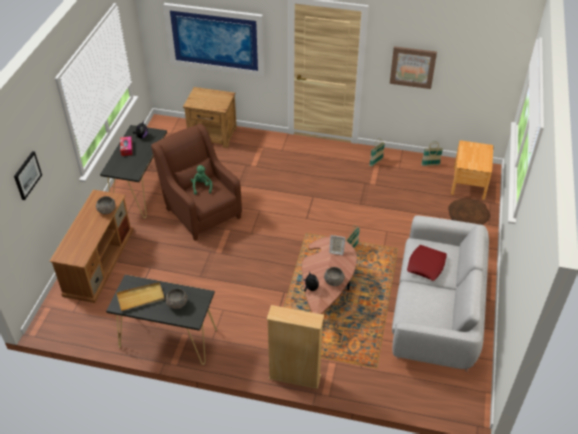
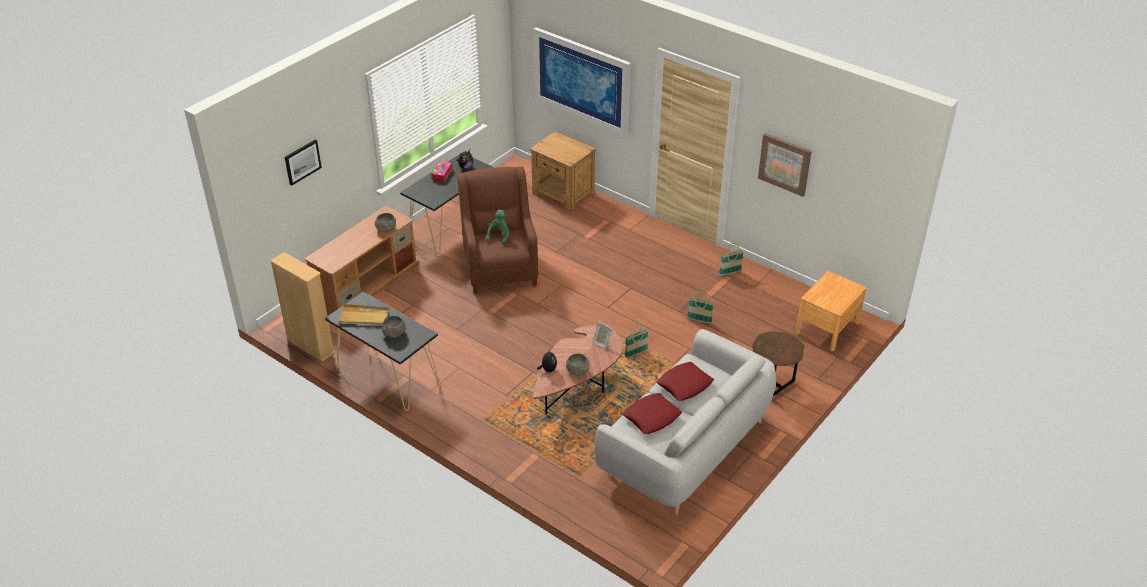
camera: 25 degrees right, 5 degrees down
(294, 377) = (488, 454): beige bookcase -> beige bookcase (310, 346)
(421, 301) = (651, 417): none -> red pillow
(430, 164) = (794, 294): basket -> basket (699, 320)

